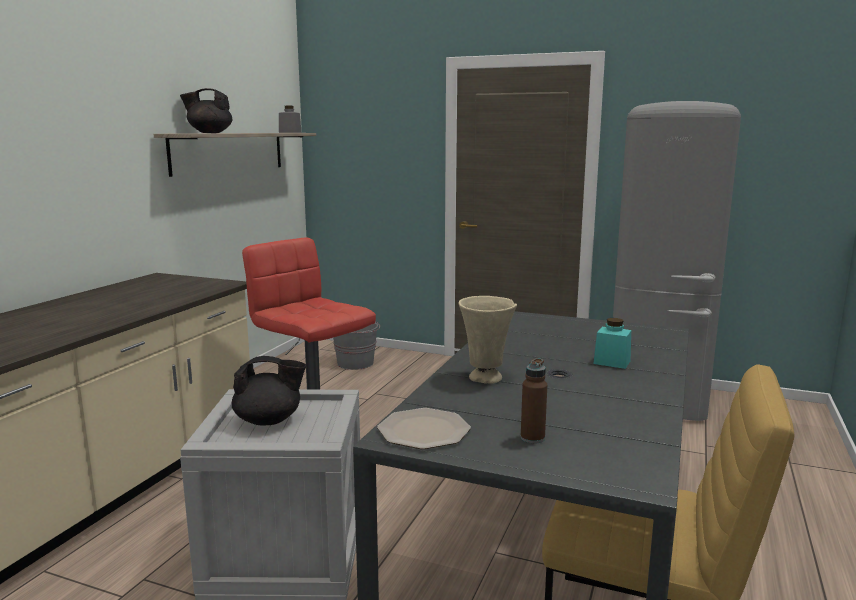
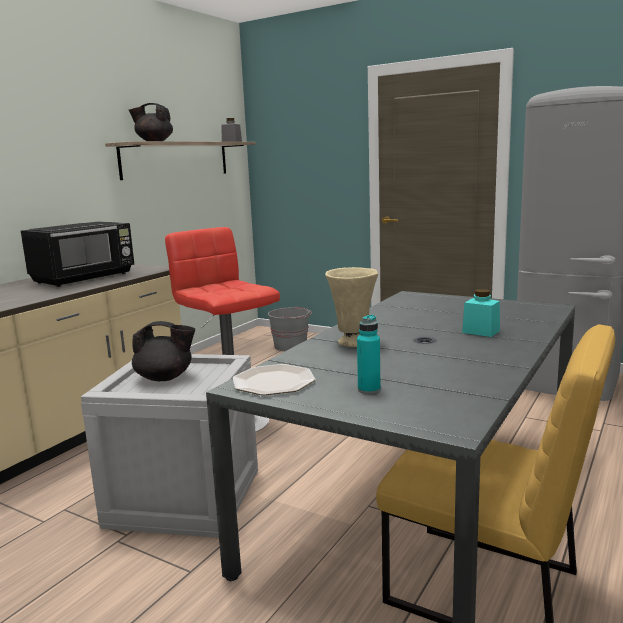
camera: 10 degrees right, 0 degrees up
(141, 296) = (85, 278): none -> black microwave
(532, 438) = (369, 390): brown bottle -> turquoise bottle

